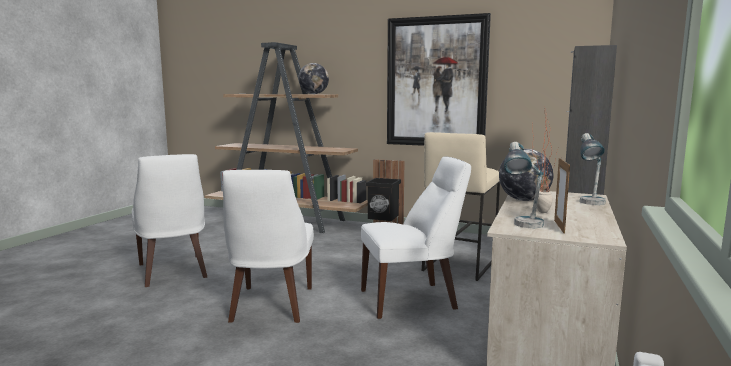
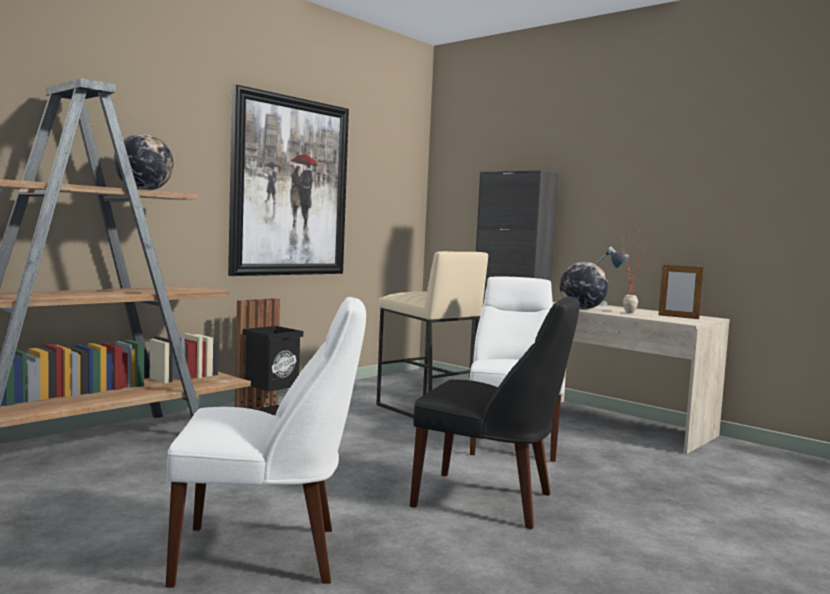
camera: 70 degrees left, 5 degrees down
(270, 306) = (490, 501): white chair -> black chair
(523, 227) = (679, 320): table lamp -> none

